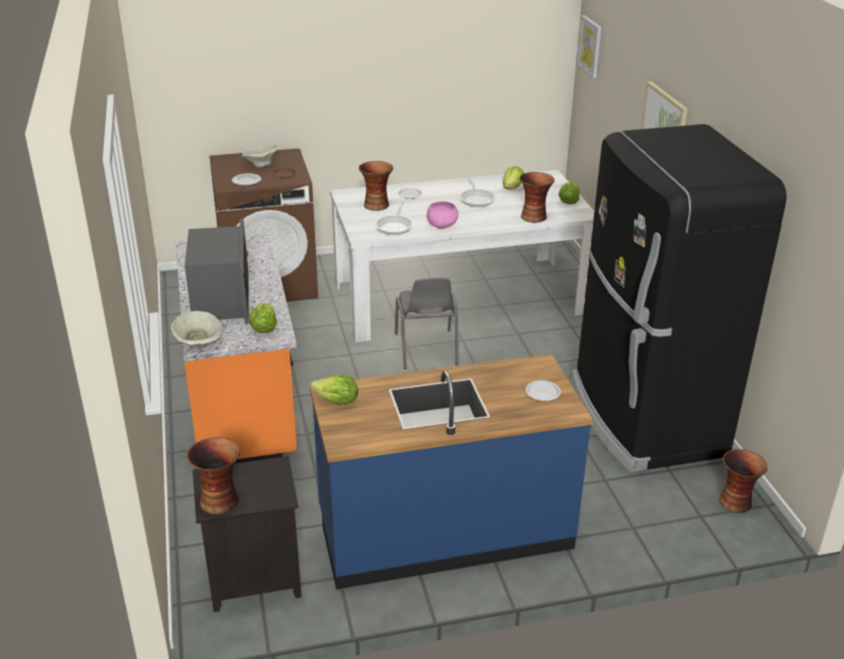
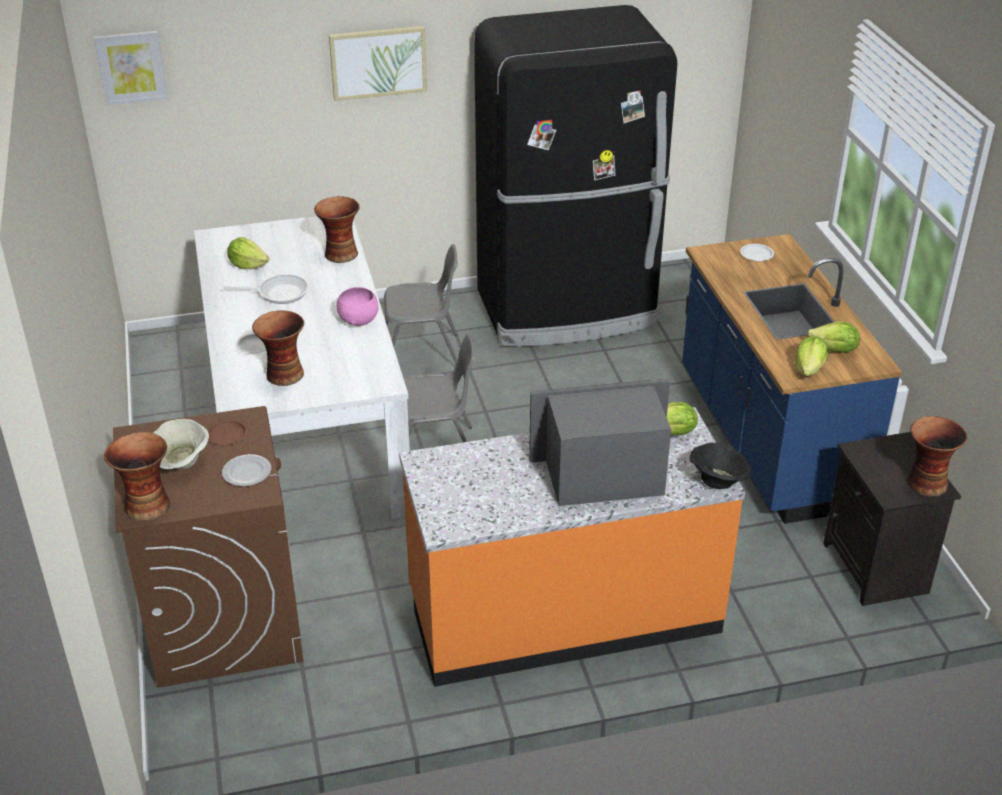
camera: 90 degrees left, 5 degrees up
(199, 344) = (718, 481): beige bowl -> black bowl
(395, 226) = (355, 357): frying pan -> none
(553, 342) = (422, 354): none -> grey chair
(568, 202) = (300, 229): lettuce -> lettuce (834, 350)
(736, 502) = (685, 276): vase -> vase (146, 505)

